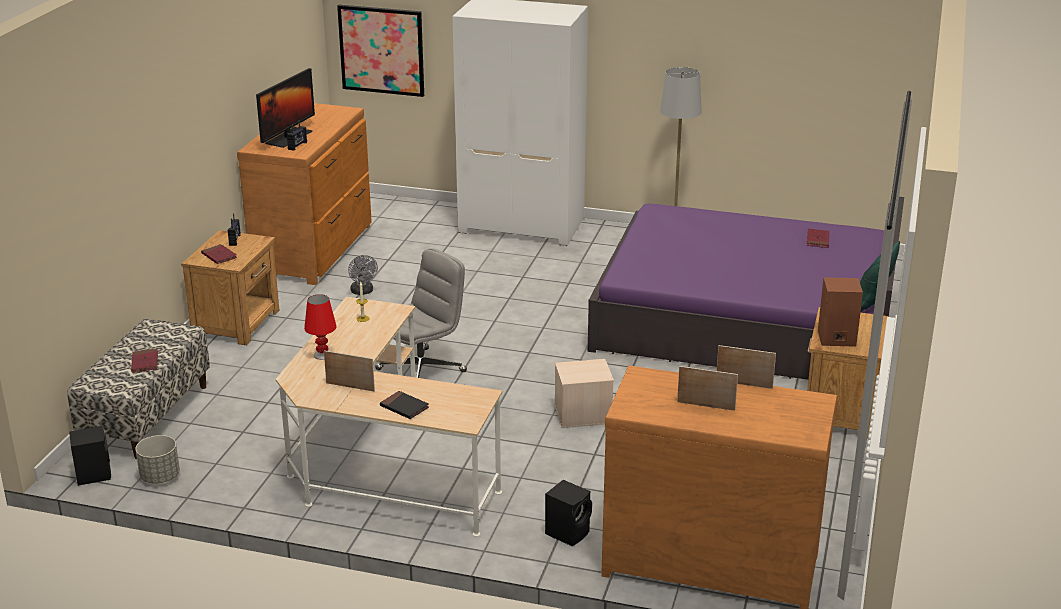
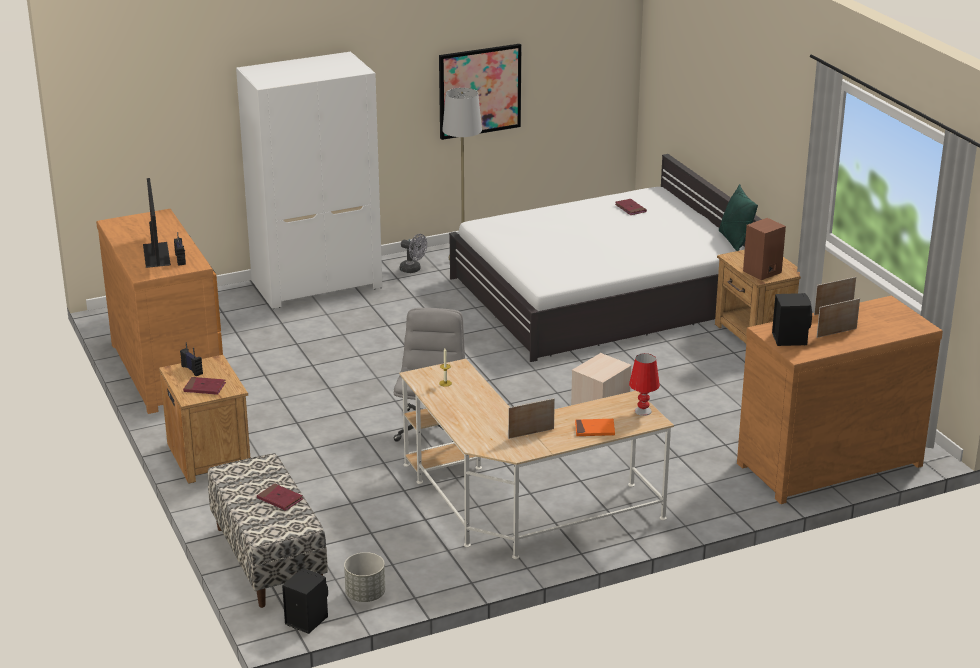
camera: 40 degrees left, 0 degrees up
(322, 355) = (467, 421): red table lamp -> red table lamp (643, 411)
(363, 292) = (275, 387): grey fan -> grey fan (413, 270)
(381, 50) = (135, 146): picture -> picture (479, 91)
(404, 407) = (594, 430): black book -> orange book
(568, 532) = (718, 488): black speaker -> black speaker (789, 338)
(746, 320) = (603, 295): purple bed -> white bed

